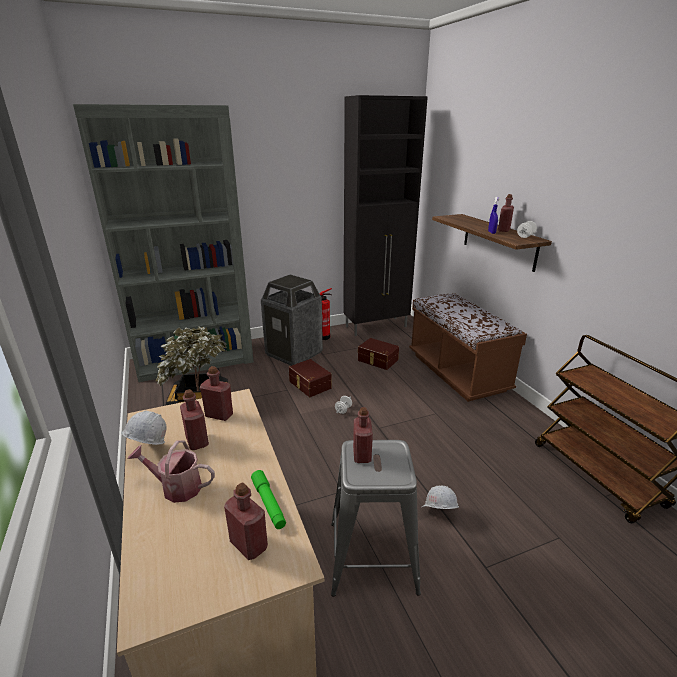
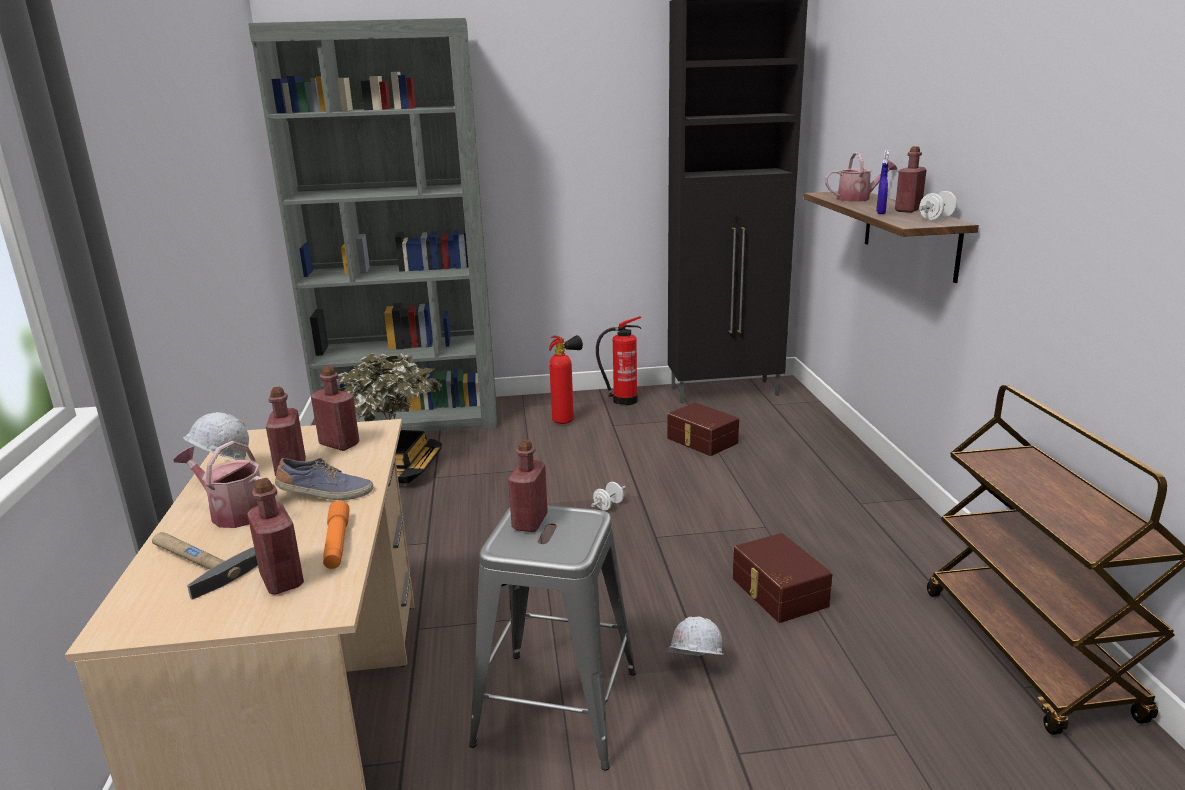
camera: 15 degrees right, 5 degrees down
(172, 540) = (193, 563): none -> hammer
(235, 461) = (326, 495): none -> shoe
(268, 503) = (337, 542): green flashlight -> orange flashlight
(294, 353) = (567, 420): trash can -> fire extinguisher
(309, 385) = (570, 466): brown storage box -> brown storage box (777, 592)
(457, 372) = (837, 470): brown bench -> none
(467, 221) = (858, 199): none -> watering can

